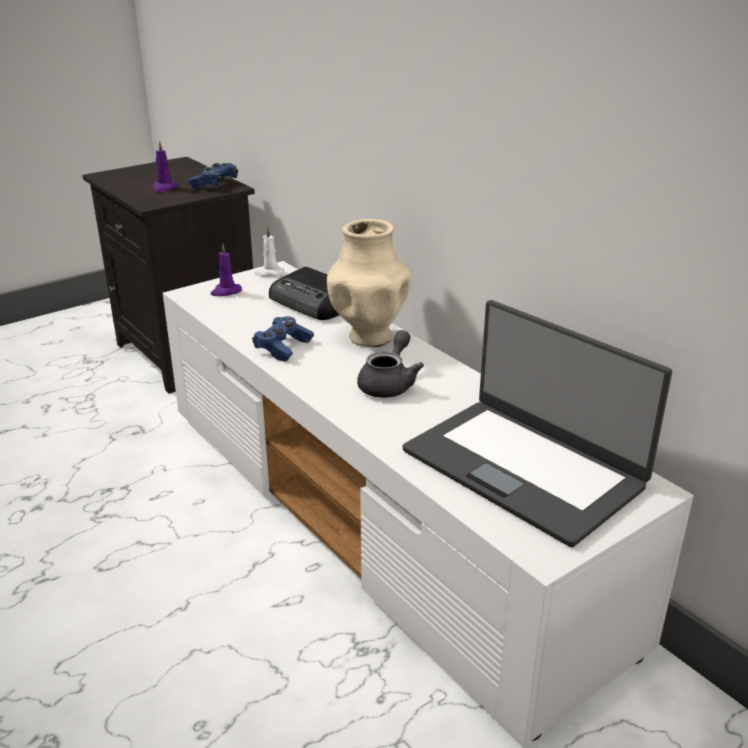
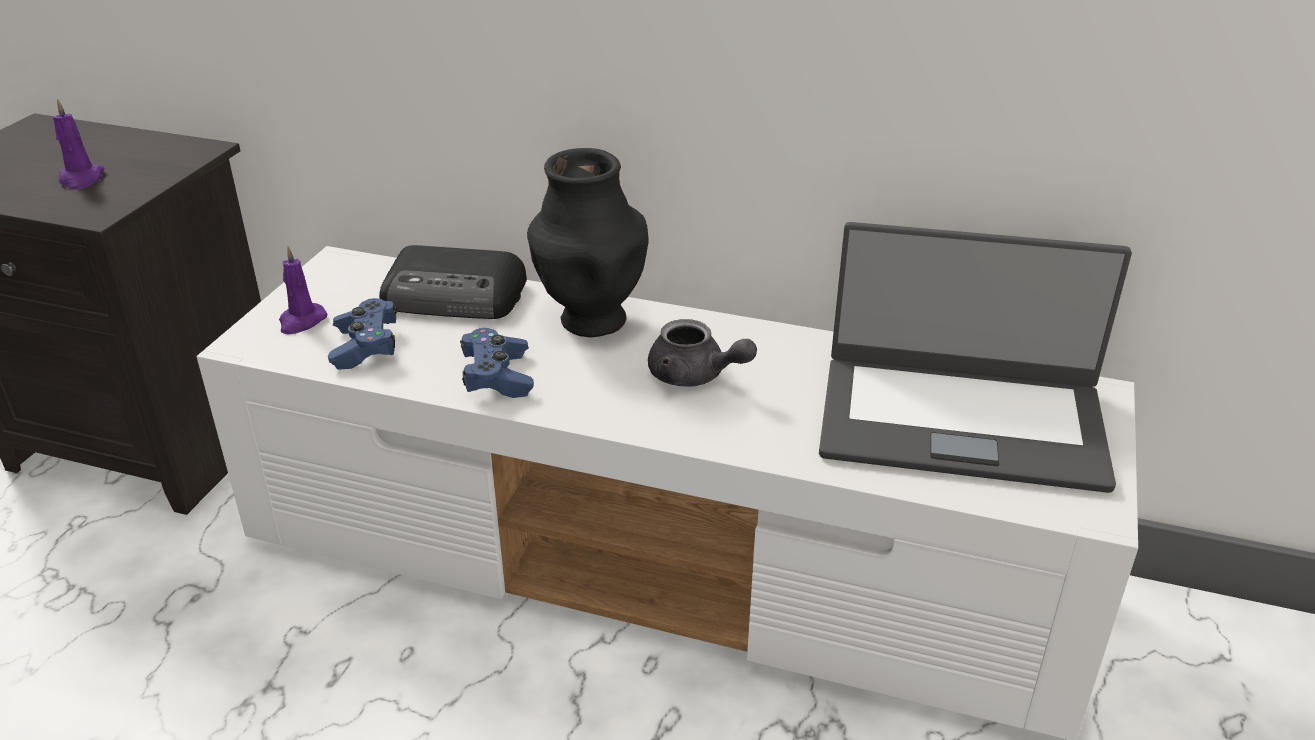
camera: 35 degrees left, 5 degrees up
(214, 184) = (162, 151): blue game controller -> blue game controller (366, 347)
(269, 273) = (331, 271): white candle -> none
(369, 337) = (591, 320): beige vase -> black vase
(389, 384) = (695, 376): grey teapot -> grey teapot turned 135 degrees clockwise

